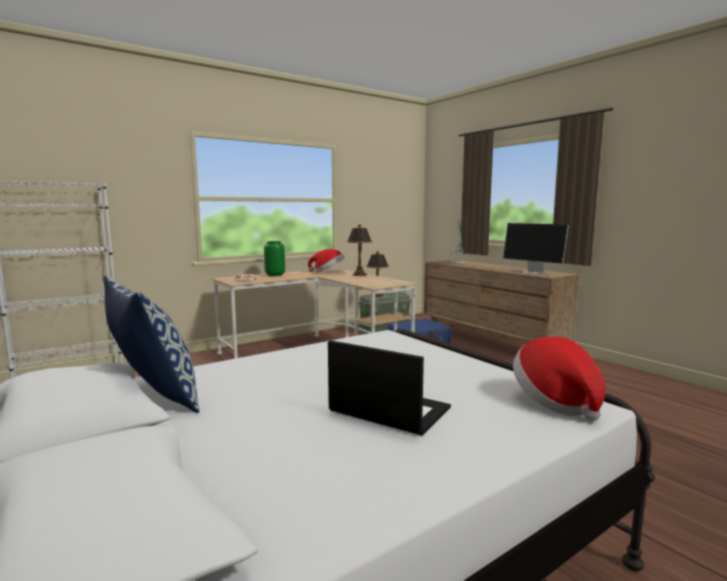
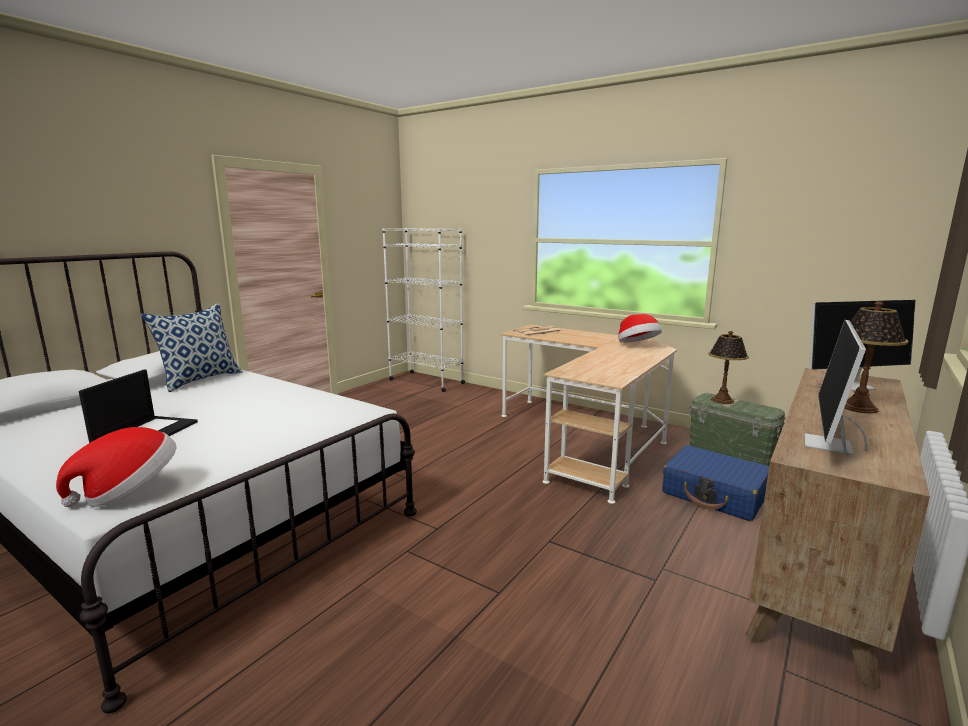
camera: 70 degrees right, 5 degrees up
(275, 275) = (580, 334): green vase -> none
(359, 274) = (644, 358): table lamp -> table lamp (859, 407)

